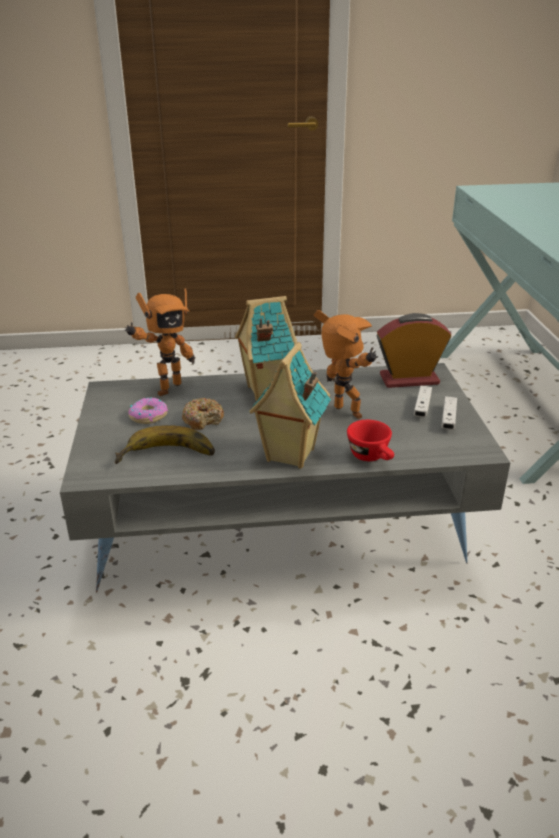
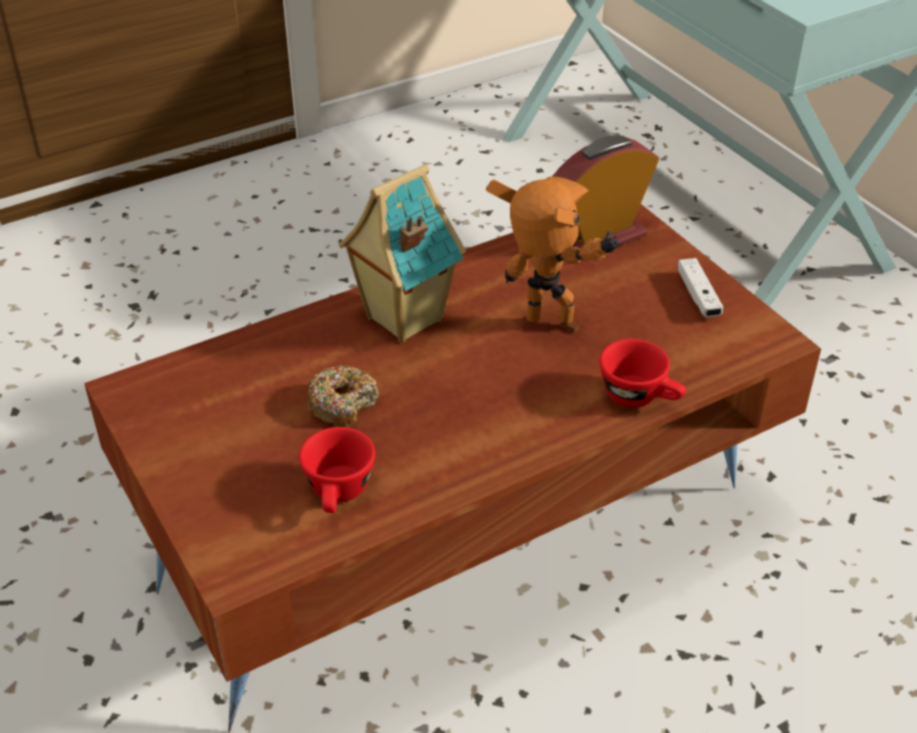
camera: 25 degrees left, 10 degrees up
(148, 416) = (246, 423): donut -> none
(166, 388) = (233, 358): toy robot -> none
(167, 457) = (339, 494): banana -> red cup
(279, 540) = (458, 540): grey coffee table -> brown coffee table
(289, 455) = (522, 431): toy house -> none
(422, 407) = (650, 285): white game controller -> none

